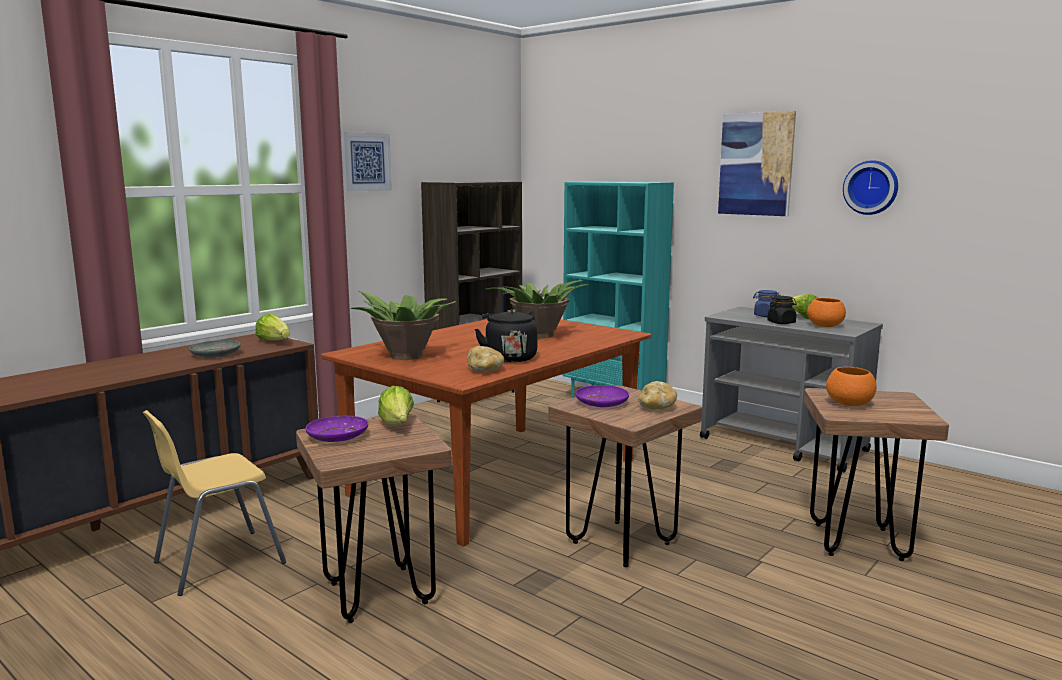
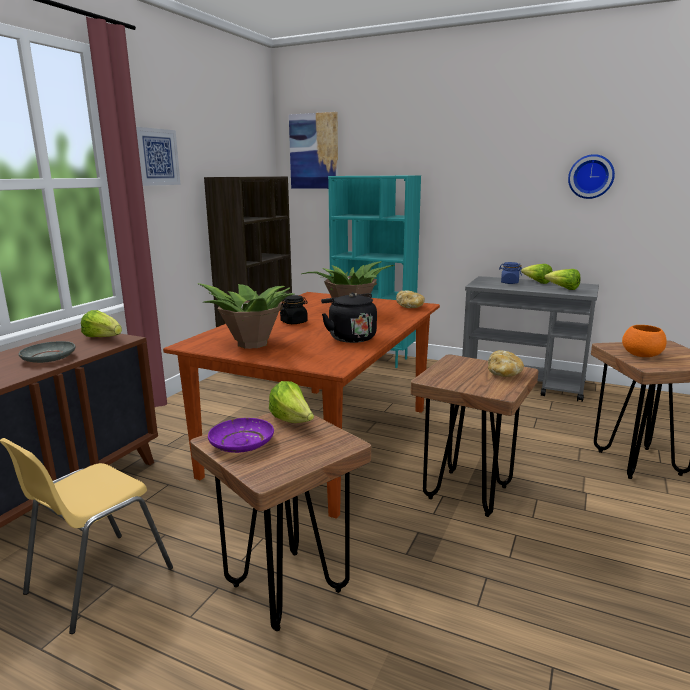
camera: 15 degrees left, 5 degrees up
(485, 370) = (342, 353): bread -> bread (410, 307)
(602, 403) = (454, 374): purple plate -> none
(756, 164) = (493, 159): picture -> picture (314, 151)
(781, 322) = (528, 288): black jar -> black jar (294, 322)
(825, 326) = (563, 289): orange bowl -> lettuce

